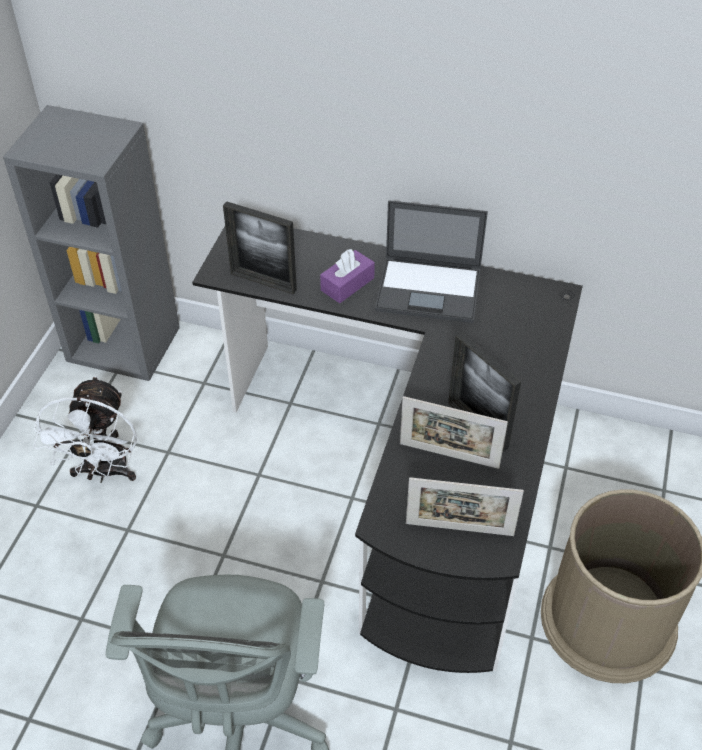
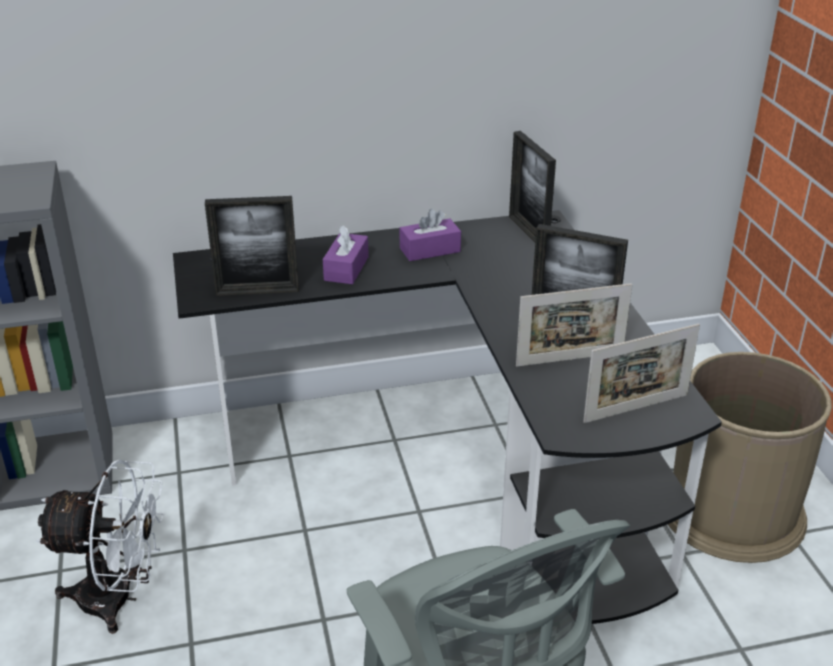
camera: 30 degrees left, 15 degrees down
(104, 472) = (119, 599): white fan -> white fan turned 60 degrees counterclockwise
(430, 290) = (430, 250): laptop -> purple tissue box
(531, 301) = (528, 232): none -> picture frame

